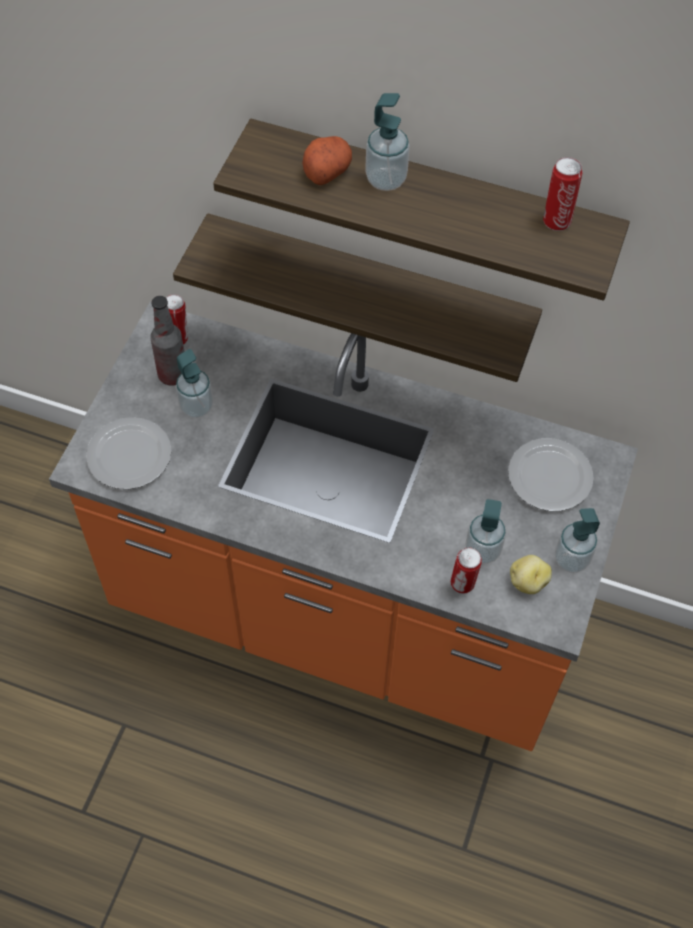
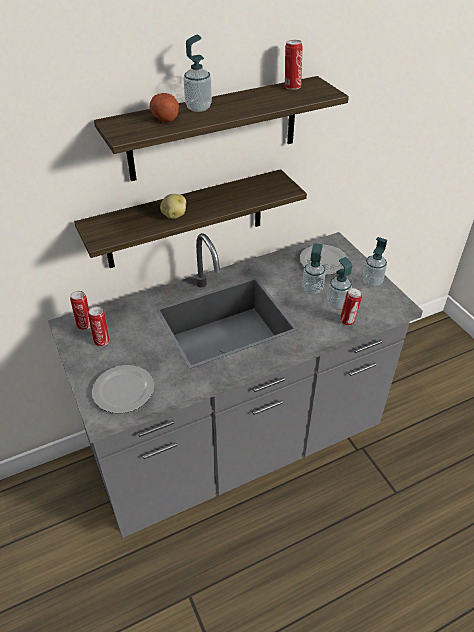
camera: 45 degrees left, 15 degrees down
(173, 375) = (102, 341): bottle -> can
(196, 407) = (133, 345): soap dispenser -> soap dispenser (312, 289)
(343, 616) = (237, 447): orange counter -> grey counter
(527, 581) = (368, 301): potato -> potato (174, 215)

